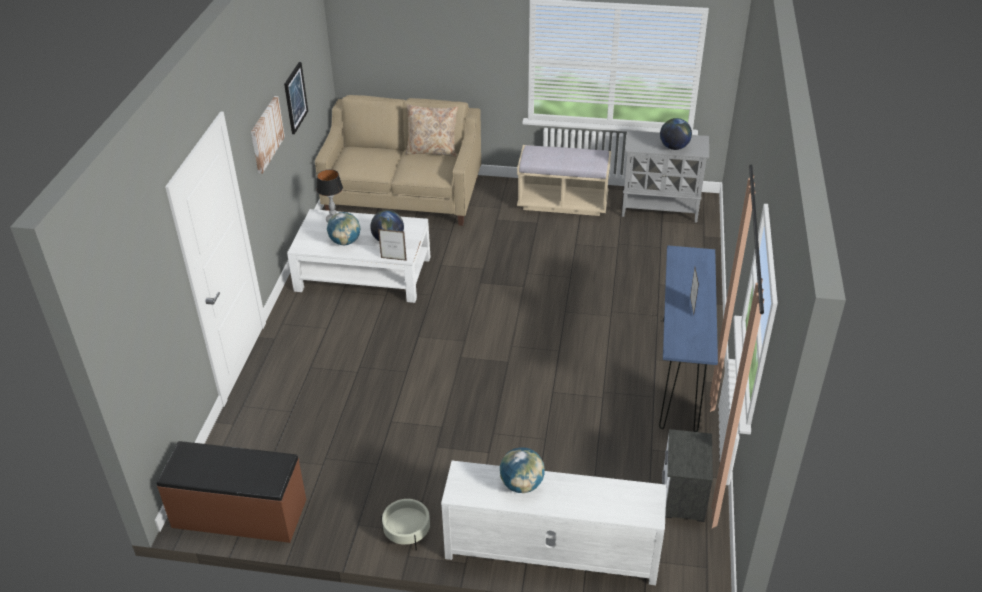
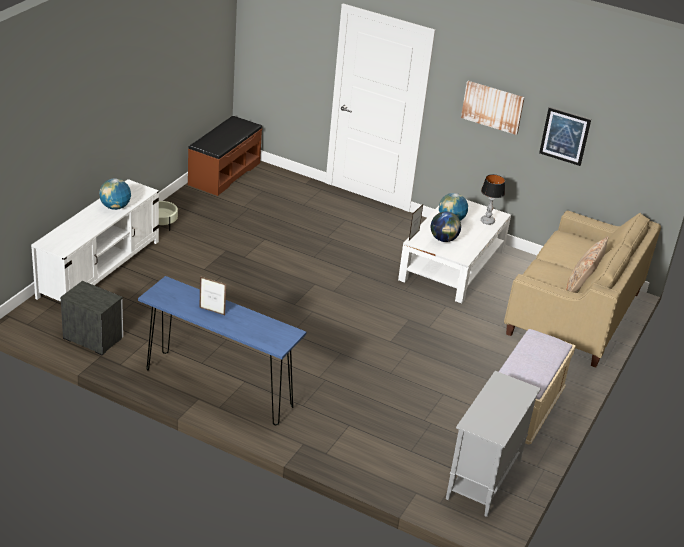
camera: 105 degrees right, 5 degrees down
(674, 147) = (487, 408): globe -> none

